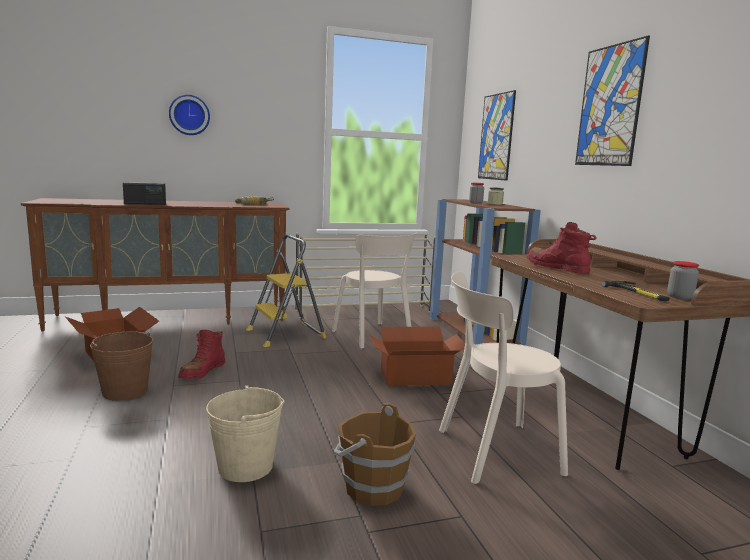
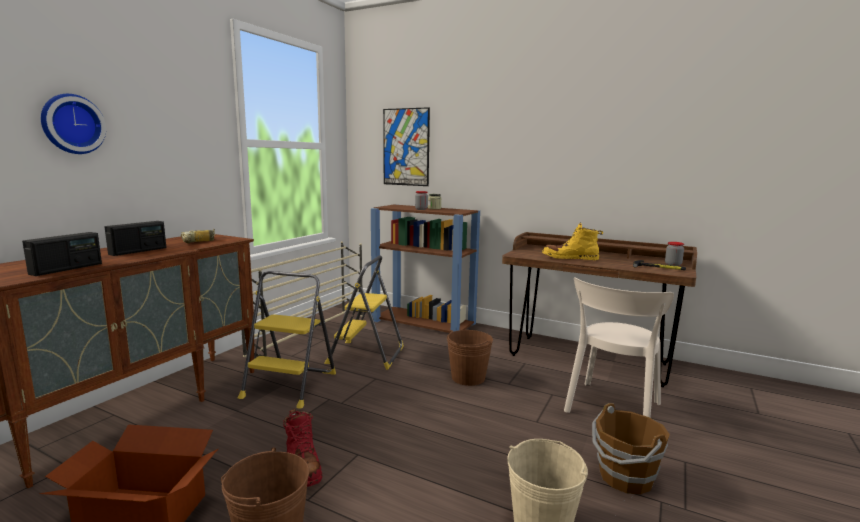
camera: 45 degrees left, 0 degrees up
(205, 203) = (138, 251): none -> radio
(373, 336) = (369, 355): beige chair -> yellow step ladder
(414, 376) = (468, 377): cardboard box -> brown bucket
(557, 268) = (570, 258): red boot -> yellow boot
(609, 106) = (549, 130): picture -> none

